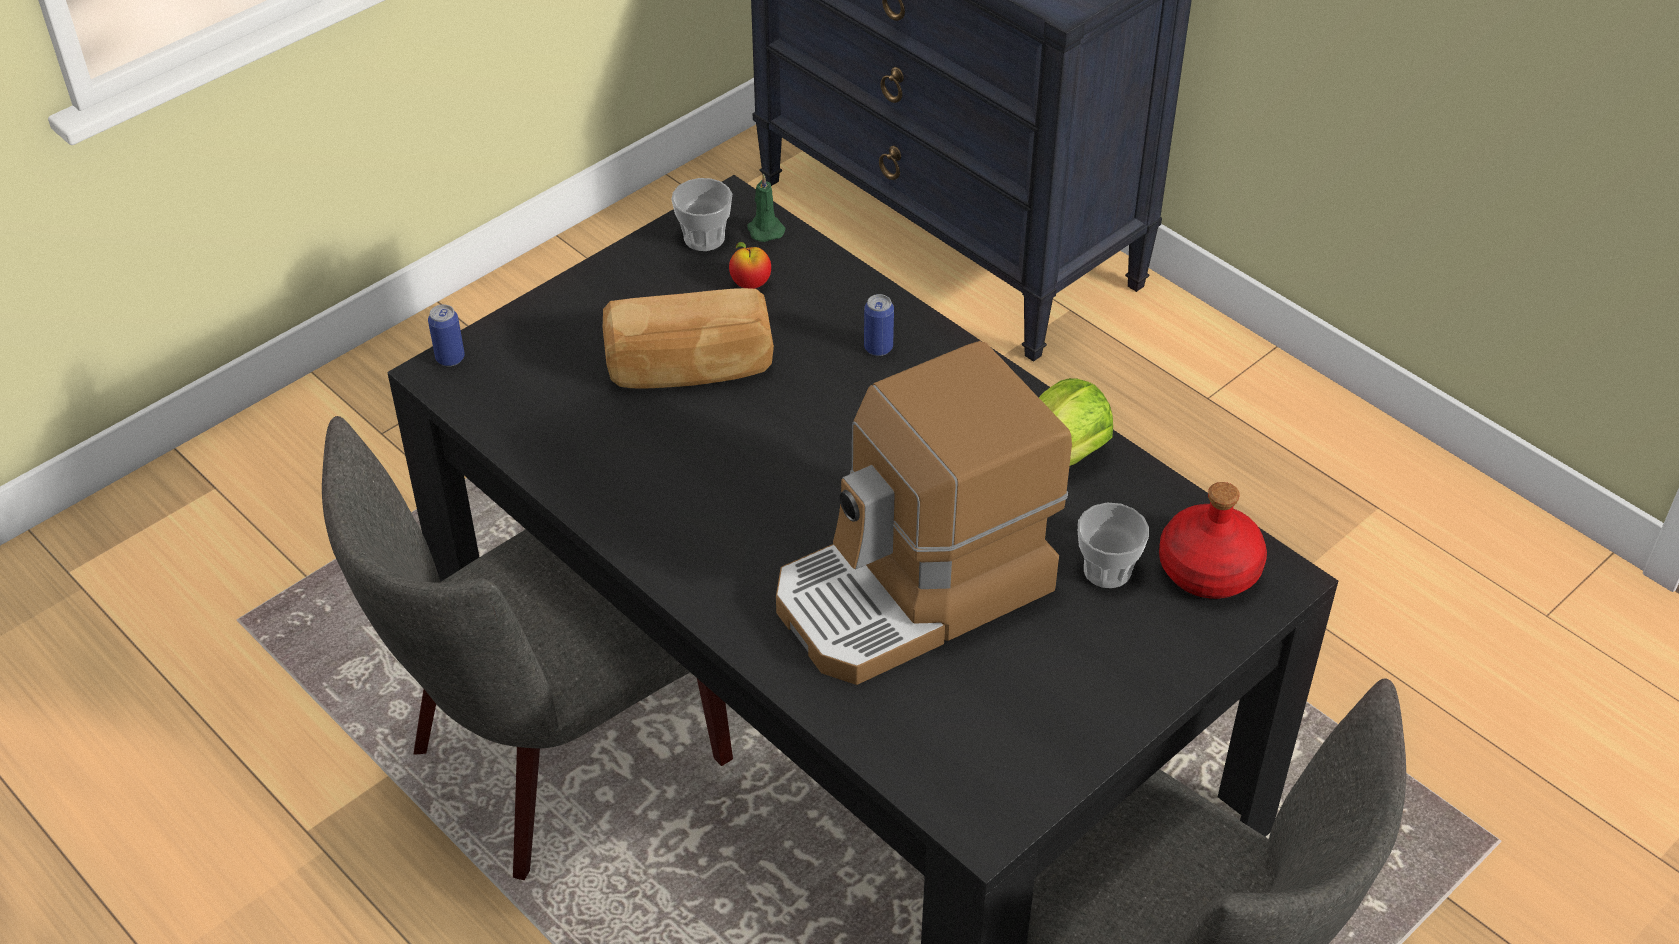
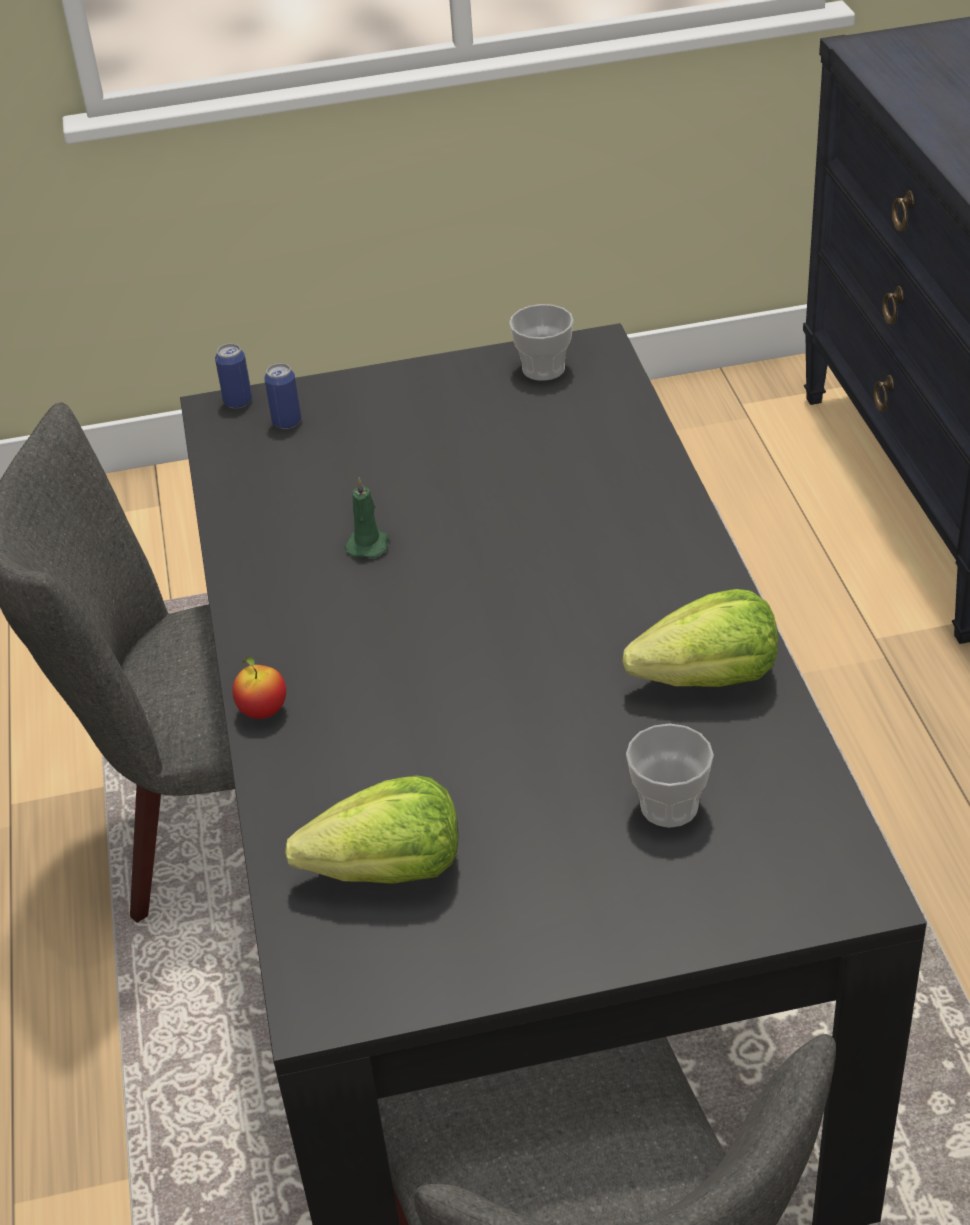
camera: 35 degrees right, 5 degrees down
(690, 367) = (430, 474): bread -> none
(750, 284) = (550, 420): apple -> apple (263, 711)
(764, 229) = (606, 377): green candle -> green candle (368, 544)
(878, 348) = (621, 513): can -> can (287, 422)
(915, 593) = (455, 750): coffee machine -> none
(947, 707) = (388, 871): none -> lettuce
(1208, 570) = (781, 850): red bottle -> none

